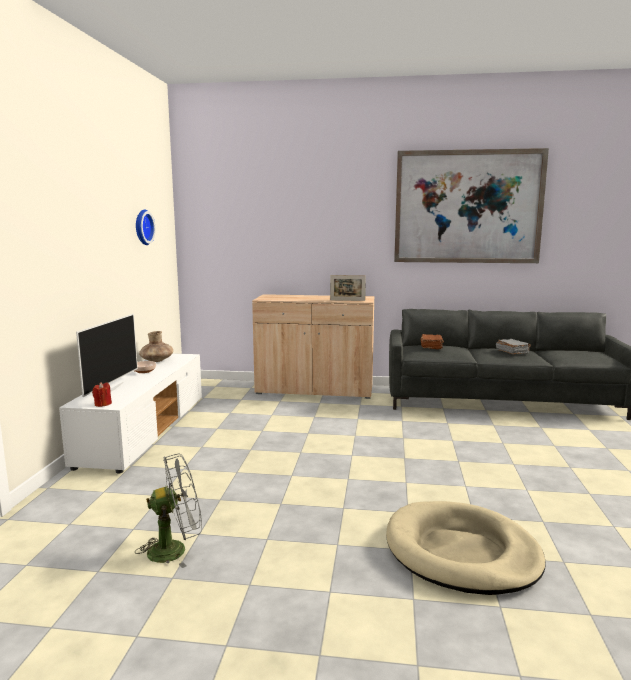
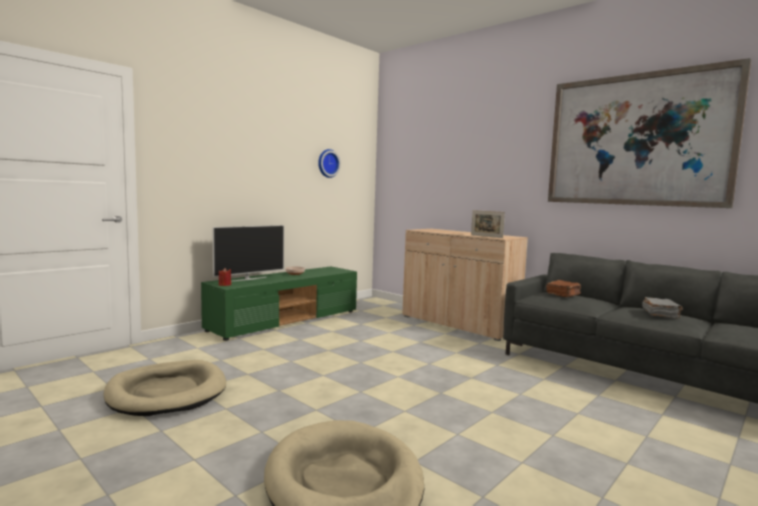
camera: 35 degrees right, 5 degrees down
(144, 429) = (286, 320): white tv stand -> green tv stand
(156, 360) = (318, 270): brown vase -> none
(175, 549) = (167, 392): grey fan -> beige dog bed

